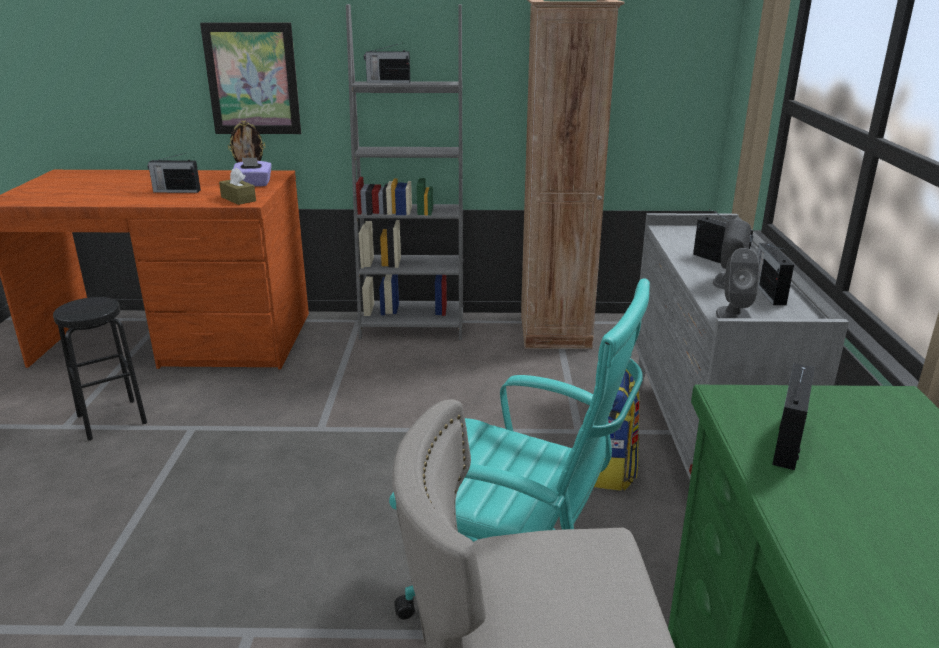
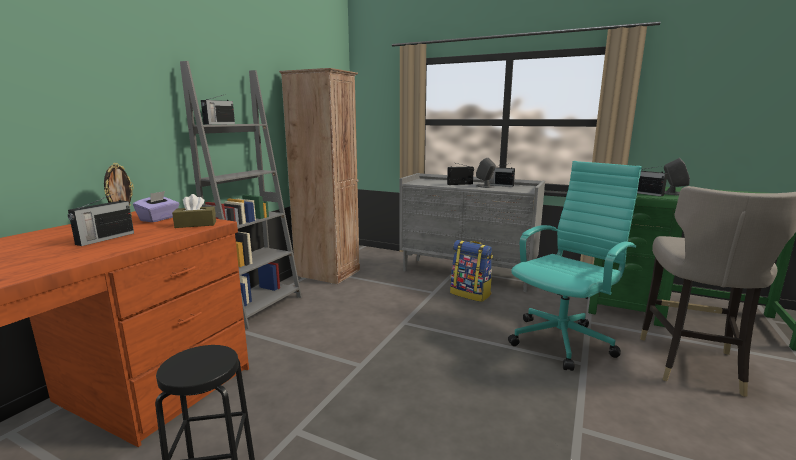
camera: 65 degrees left, 10 degrees down
(252, 79) = (93, 125): picture -> none
(733, 317) = (521, 190): grey speaker -> grey speaker (673, 193)

